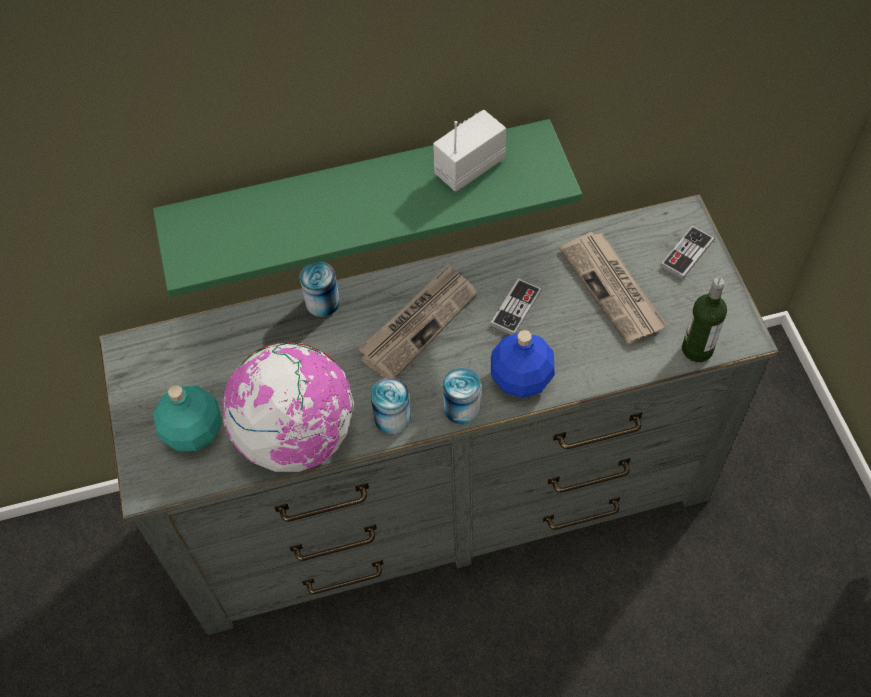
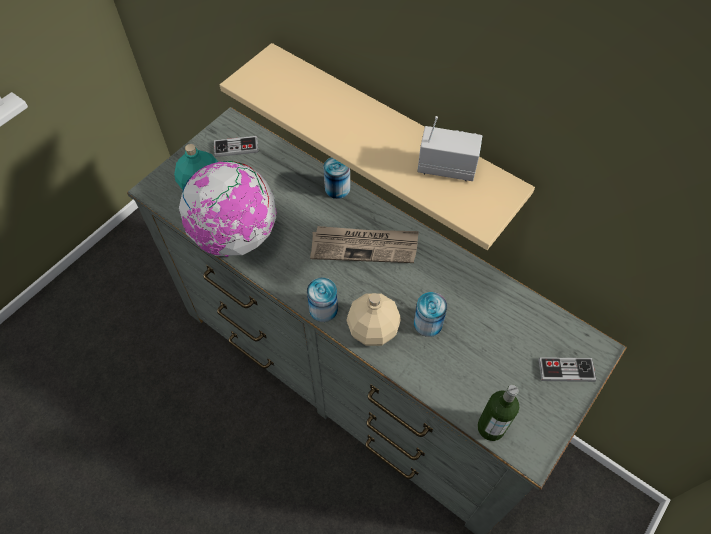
camera: 50 degrees right, 0 degrees up
(359, 194) = (391, 136): green shelf -> beige shelf
(392, 417) = (286, 276): can -> can (428, 323)
(516, 308) = (423, 292): game controller -> game controller (236, 147)
(522, 378) = (373, 329): blue bottle -> beige bottle
(613, 289) = (492, 341): newspaper -> none

